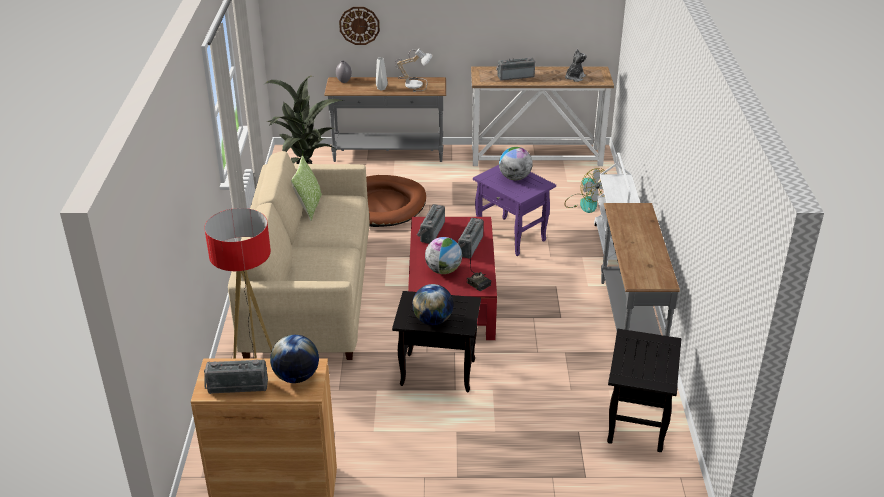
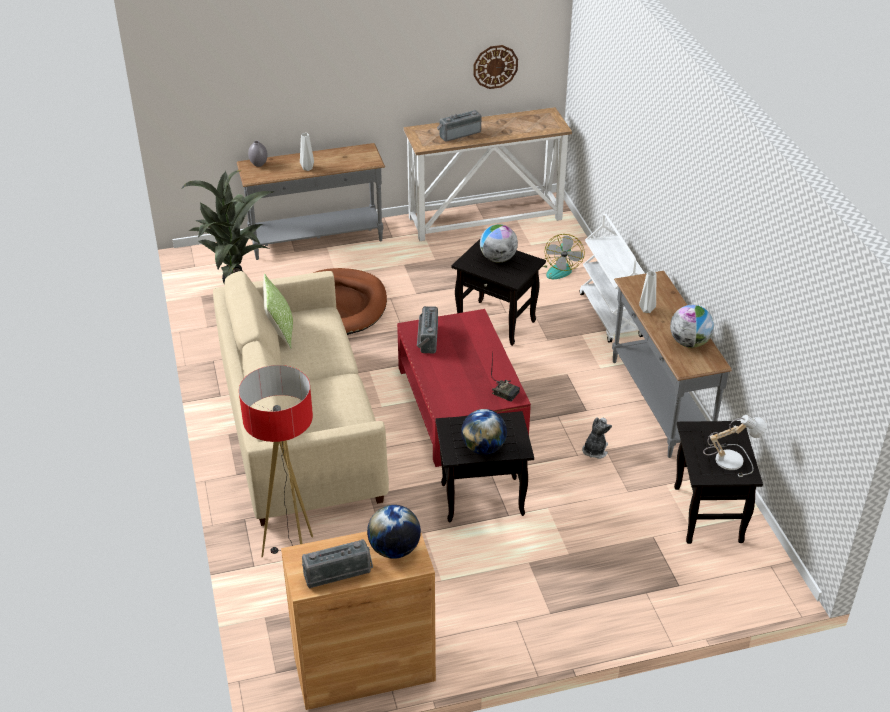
camera: 15 degrees left, 5 degrees up
(359, 25) = (271, 97): wall clock -> wall clock (495, 66)
(415, 84) = (344, 157): table lamp -> table lamp (730, 458)
(443, 270) = (461, 383): globe -> globe (689, 342)
(468, 246) = (475, 349): radio -> none
(512, 237) = (497, 322): purple side table -> black side table
(574, 78) = (525, 127): plush toy -> plush toy (595, 450)
(584, 203) = (559, 268): fan -> fan turned 60 degrees clockwise
(622, 231) = (647, 309): none -> grey vase

